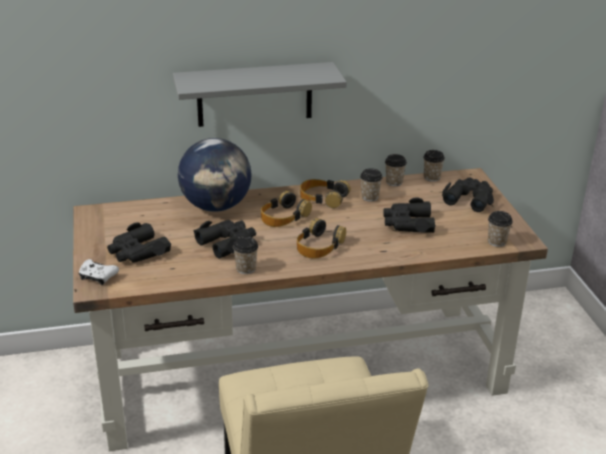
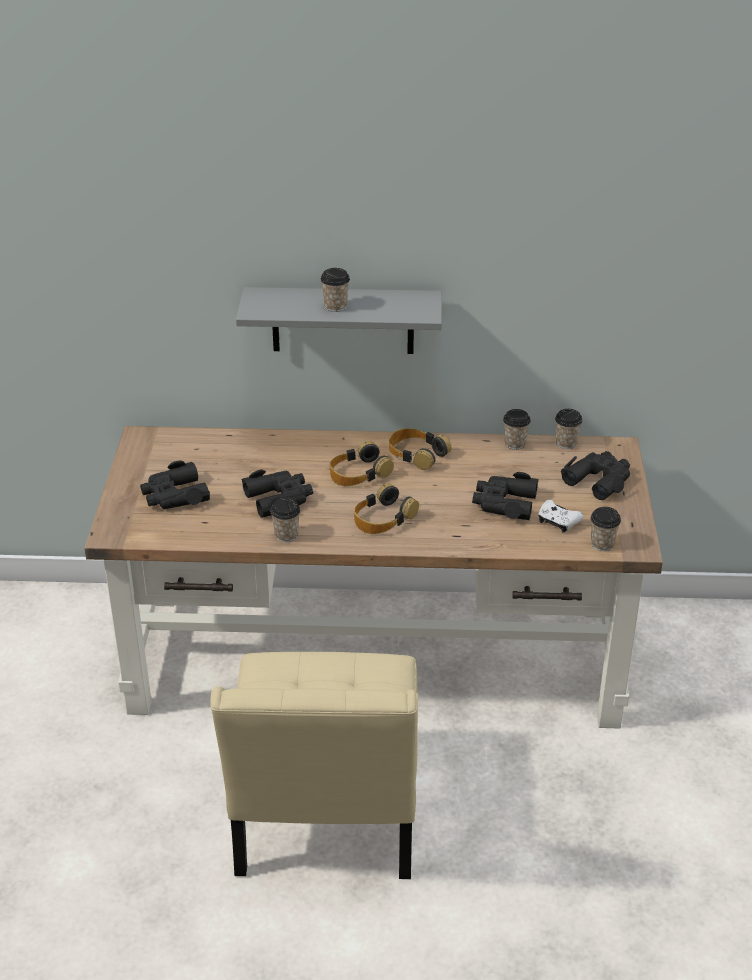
camera: 15 degrees right, 5 degrees up
(97, 277) = (120, 521): white game controller -> white game controller (558, 522)
(216, 207) = (285, 449): globe -> none
(370, 197) = (474, 461): cup -> cup (335, 306)

